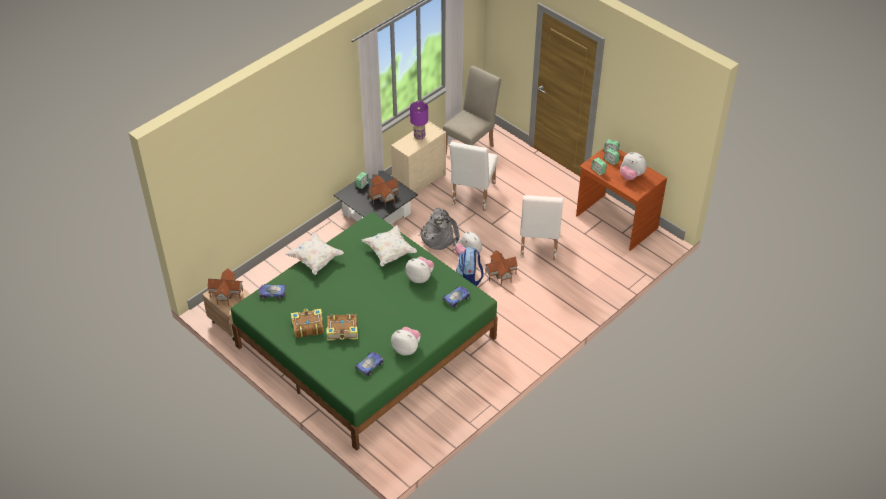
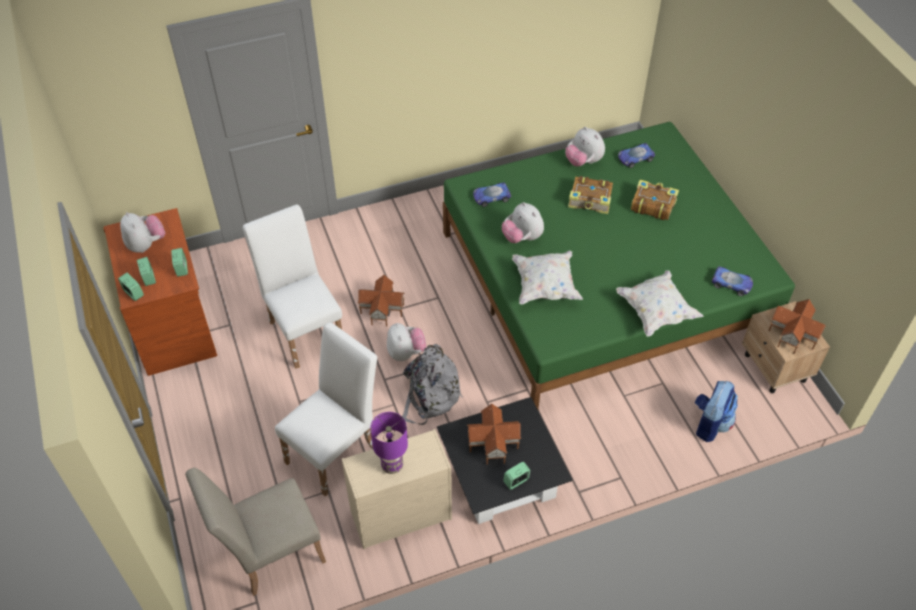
camera: 155 degrees left, 5 degrees up
(307, 326) = (696, 225): book -> book (590, 200)
(469, 279) = (427, 315): backpack -> backpack (709, 423)
(538, 246) = (304, 329): white chair -> white chair turned 60 degrees counterclockwise

